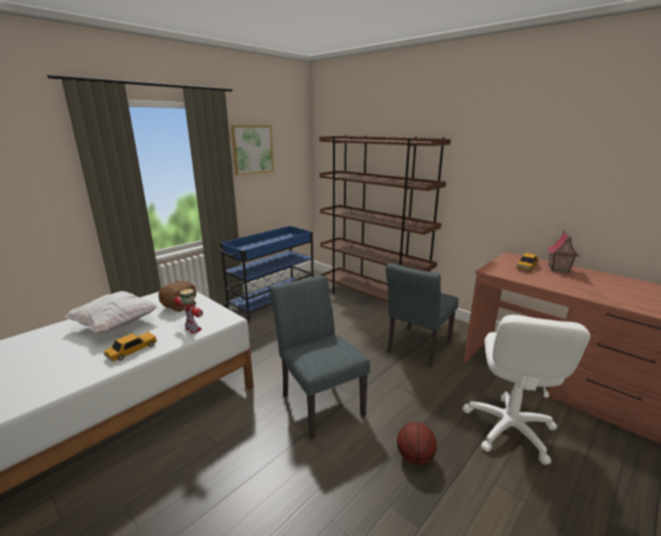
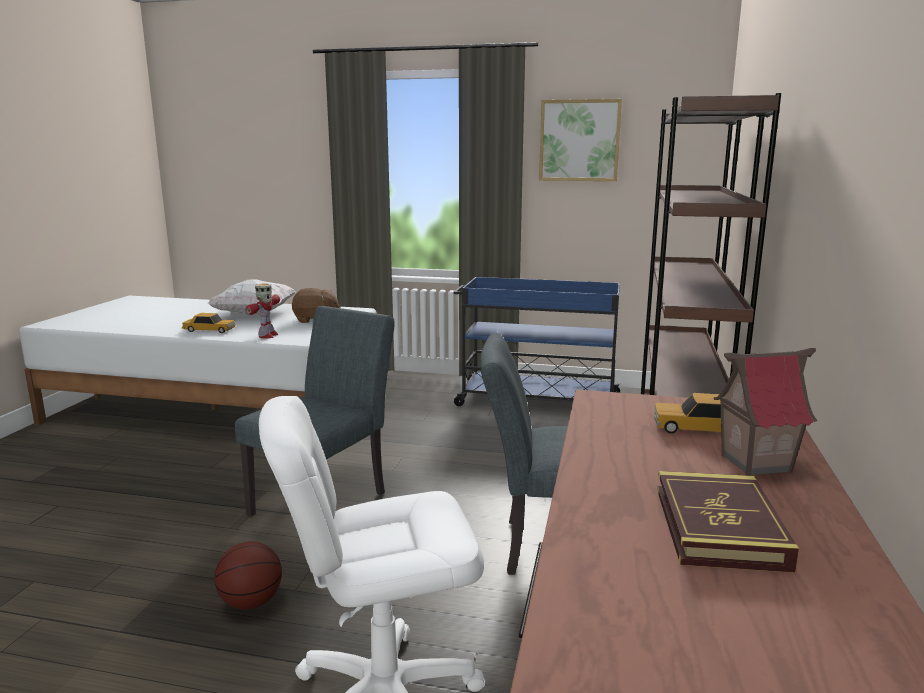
camera: 60 degrees right, 5 degrees down
(608, 286) = (718, 527): none -> book

